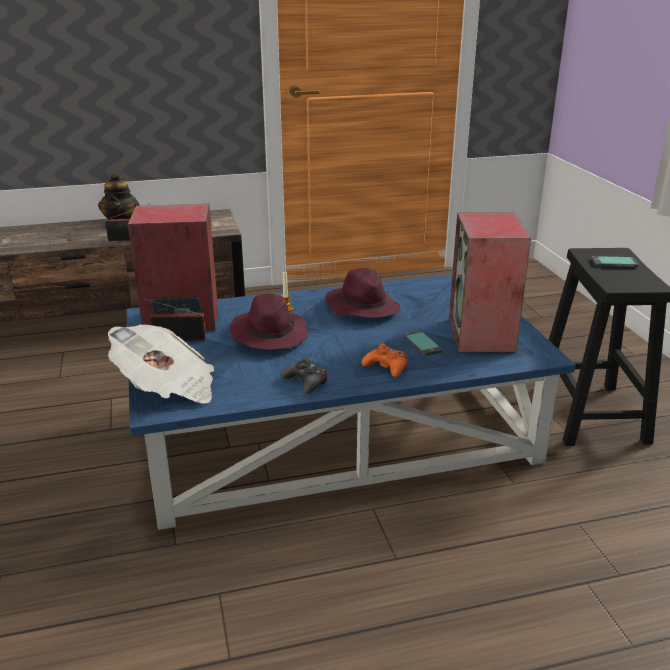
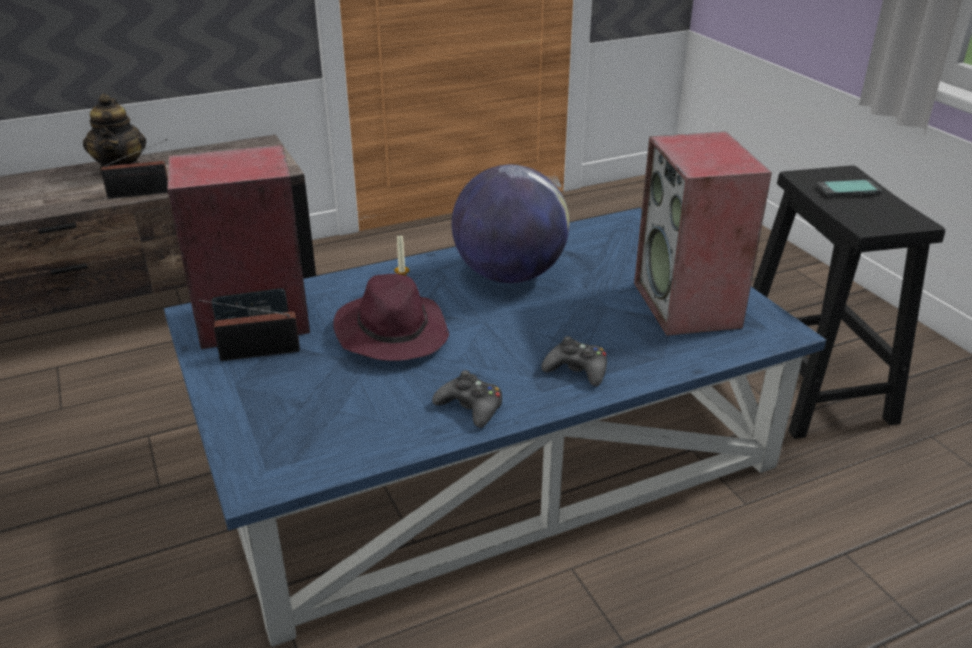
camera: 10 degrees left, 5 degrees up
(167, 388) = (266, 440): newspaper -> none
(362, 307) = (509, 275): purple hat -> globe
(386, 367) = (577, 370): orange game controller -> black game controller
(422, 344) = (613, 327): phone -> none

